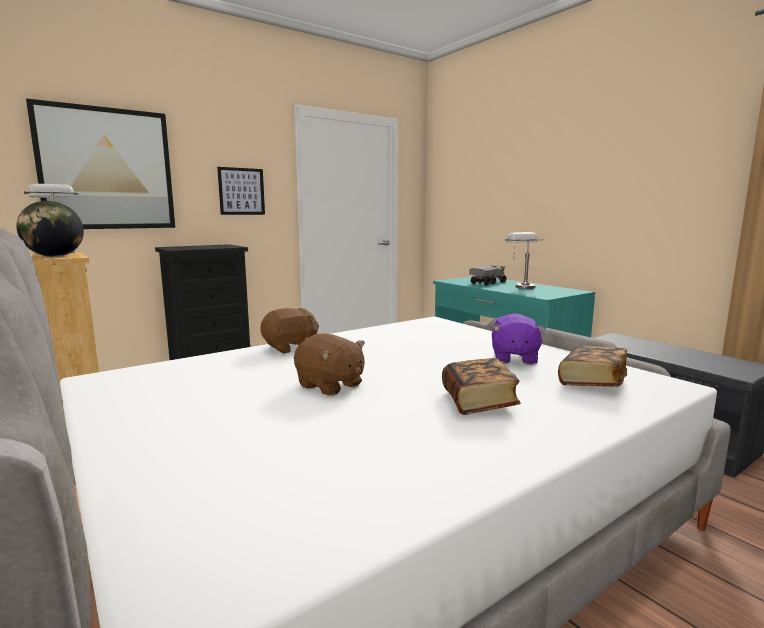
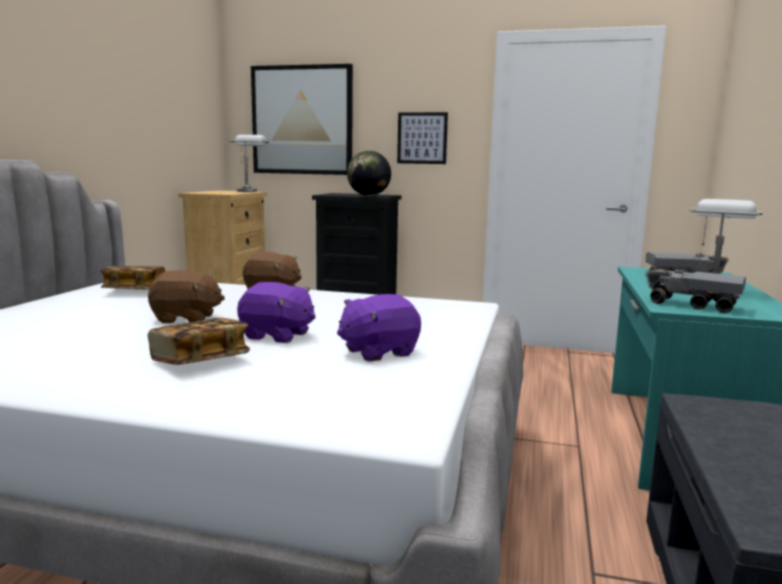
camera: 50 degrees right, 0 degrees up
(54, 256) = (223, 193): globe -> globe (368, 195)
(330, 386) = (186, 319): brown plush toy -> brown plush toy turned 90 degrees counterclockwise
(436, 371) = (277, 336): none -> purple plush toy
(542, 293) = (692, 305): none -> toy truck
(592, 382) = (340, 392): book -> book (135, 291)

